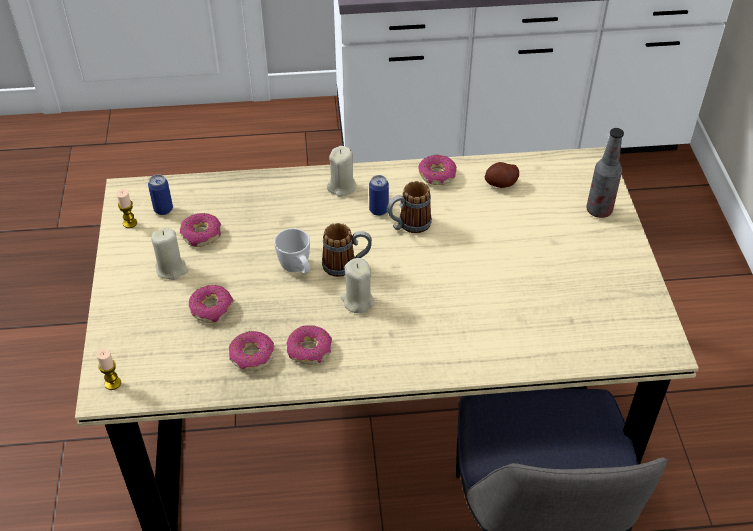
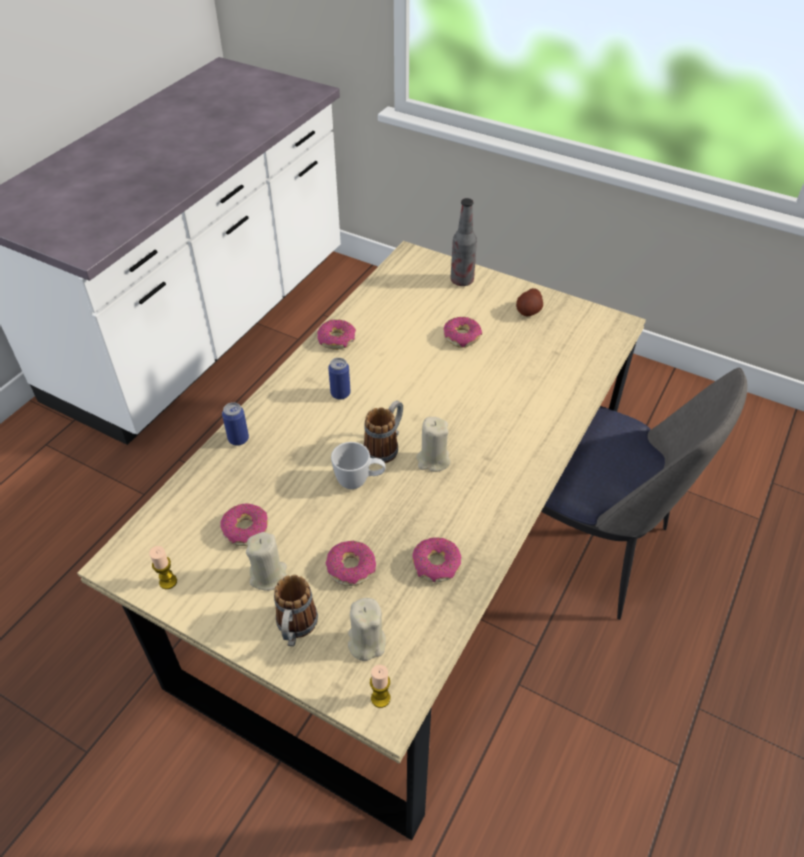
camera: 55 degrees left, 0 degrees up
(163, 209) = (178, 544): can -> can (238, 439)
(309, 350) = (462, 520): donut -> donut (462, 337)
(342, 186) = (288, 402): beige candle -> beige candle (366, 642)
(408, 225) = (377, 385): mug -> mug (295, 629)
(501, 183) = (383, 311): potato -> potato (528, 311)

